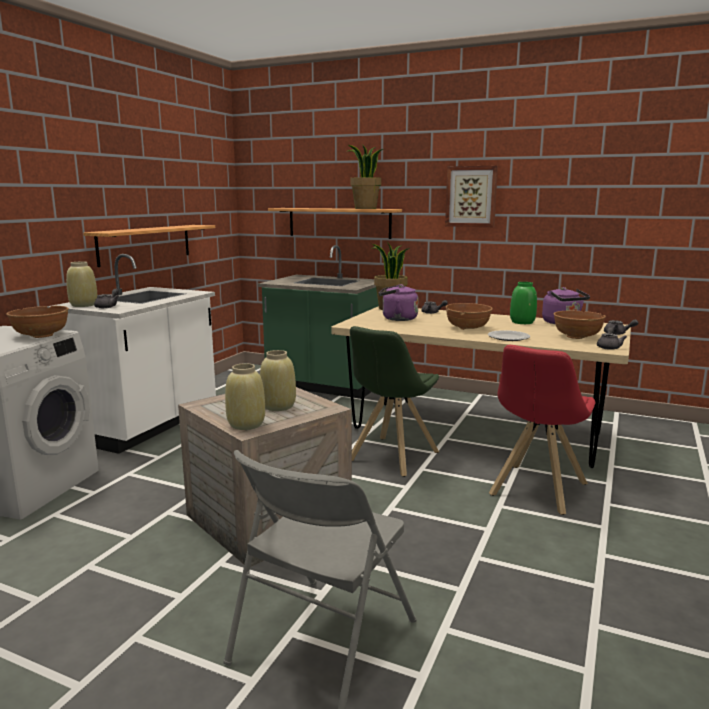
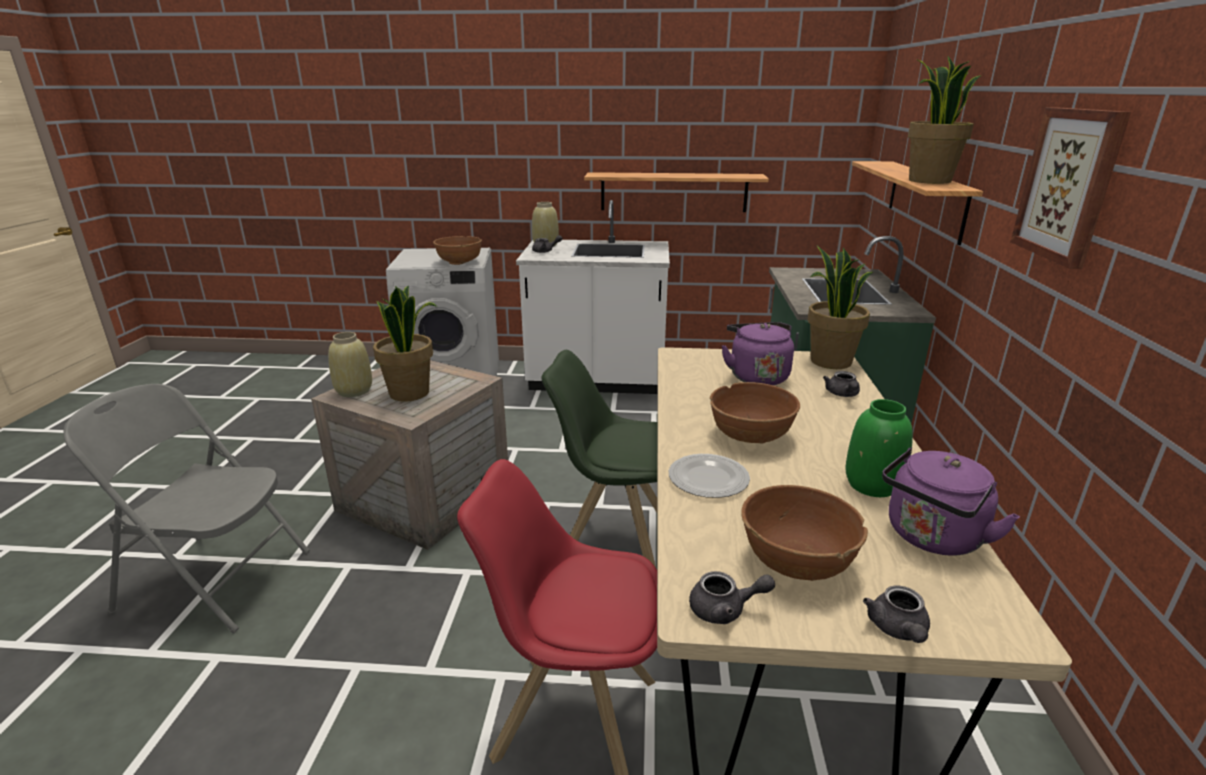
camera: 70 degrees right, 10 degrees up
(278, 406) = (410, 393): beige vase -> potted plant

